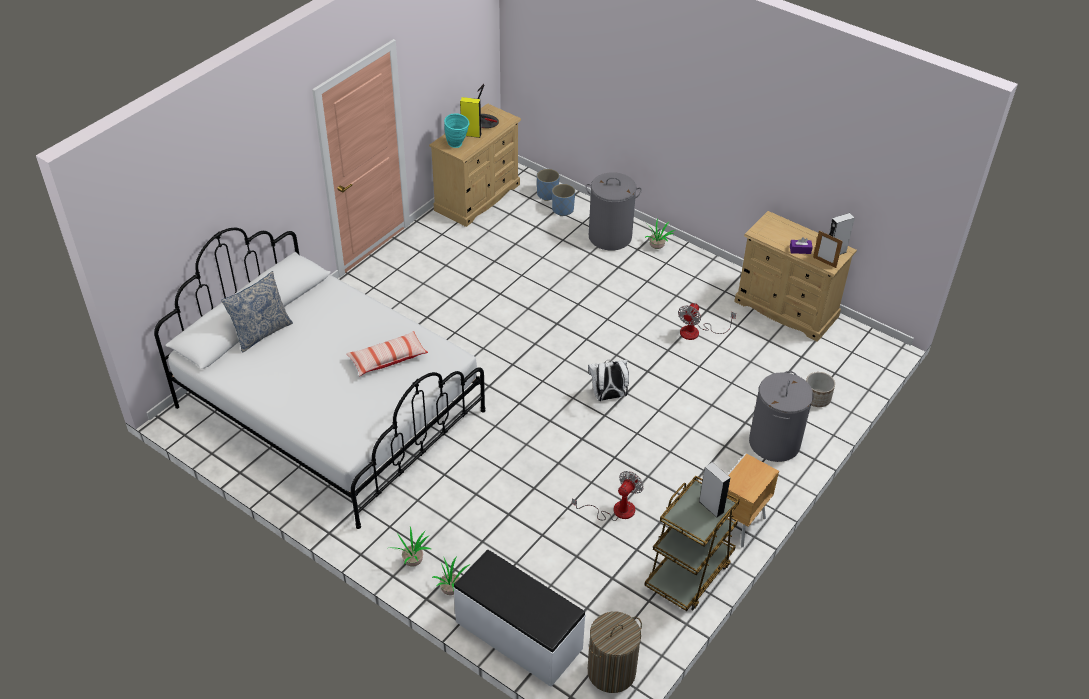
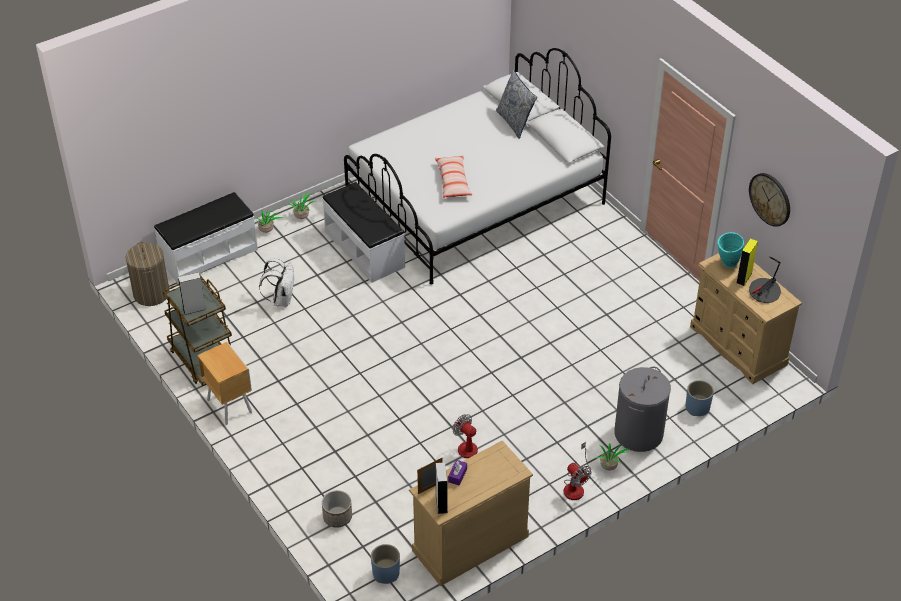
camera: 110 degrees right, 0 degrees up
(440, 64) = (770, 199): none -> wall clock
(448, 483) = (365, 249): none -> white bench
(547, 194) = (728, 402): blue planter -> blue planter (386, 573)
(608, 396) = (411, 366): white backpack -> white backpack (281, 299)
(615, 510) = (286, 335): fan -> fan (575, 486)
(774, 443) = (301, 463): grey laundry basket -> none

